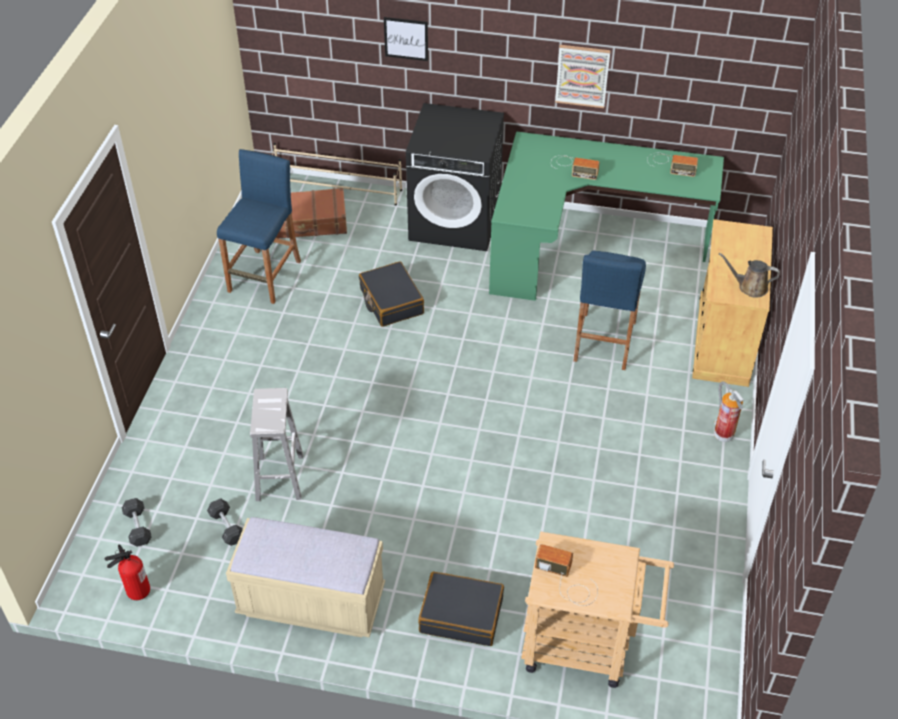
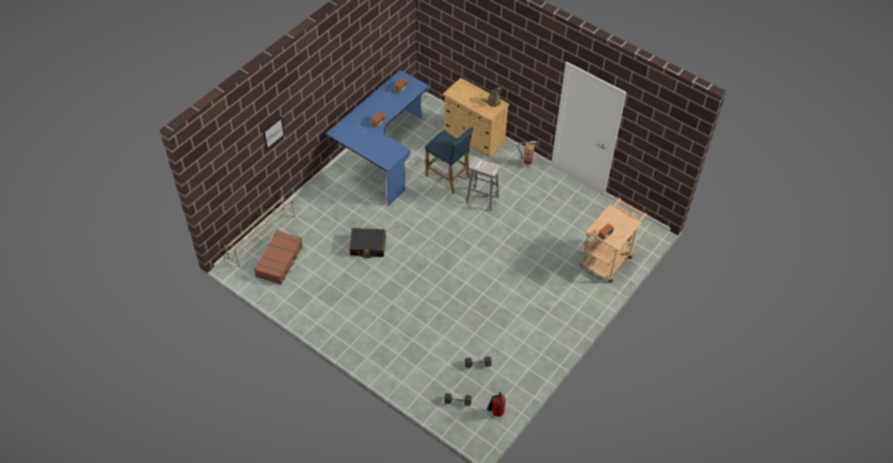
camera: 65 degrees left, 5 degrees up
(265, 276) = (312, 293): blue stool -> none
(280, 478) = (459, 333): white stool -> white stool (483, 199)
(311, 602) = (538, 345): beige bench -> none
(455, 221) = (326, 197): black washing machine -> none
(461, 615) = (572, 293): black suitcase -> none
(582, 75) = (344, 83): picture -> none
(587, 247) = (382, 154): green desk -> blue desk

